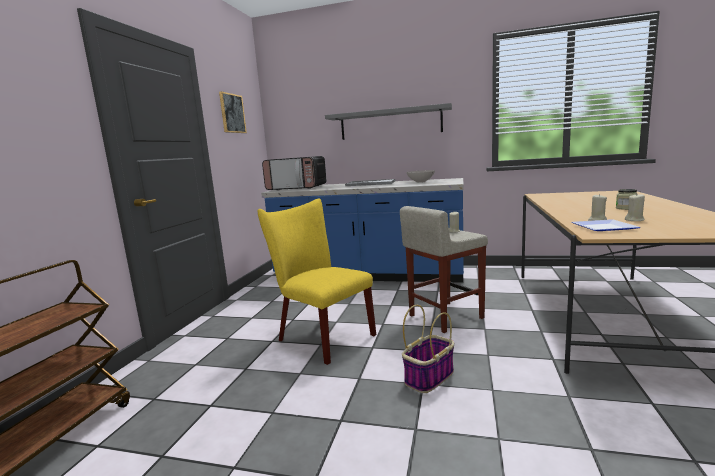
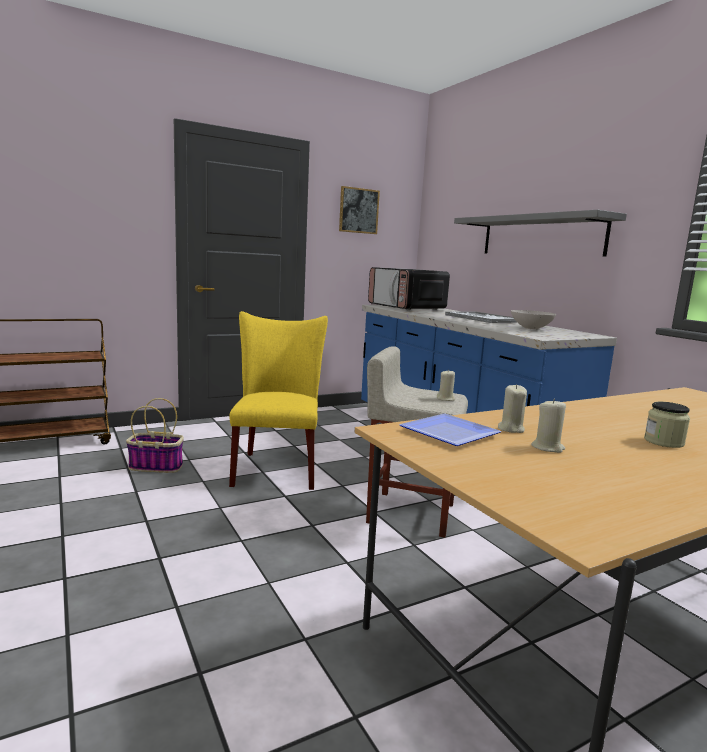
camera: 45 degrees right, 0 degrees up
(429, 377) = (258, 540): basket -> basket (157, 466)

